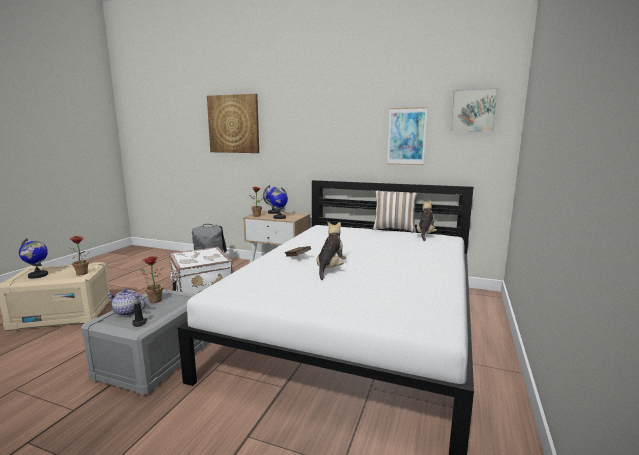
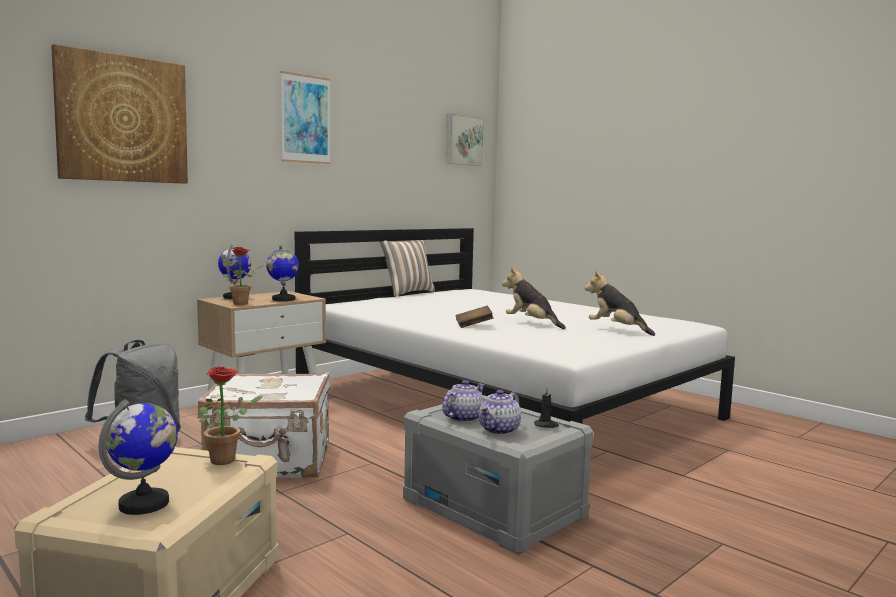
camera: 65 degrees left, 5 degrees down
(153, 300) = (463, 418): potted plant -> teapot
(406, 136) = (406, 166): picture -> picture (305, 119)
(425, 235) = (456, 290): plush toy -> plush toy (616, 329)

